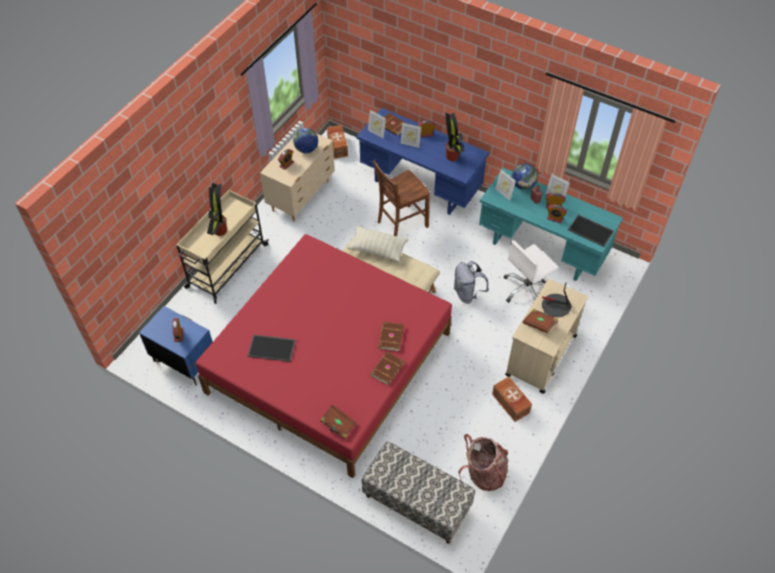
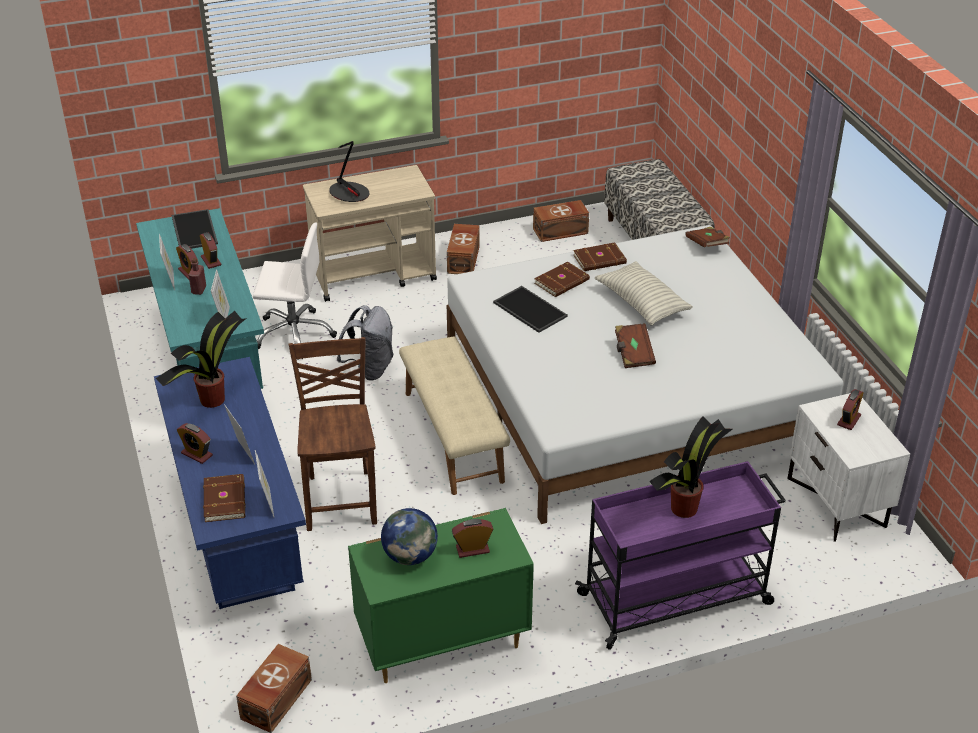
camera: 140 degrees left, 15 degrees down
(184, 361) = (837, 502): blue nightstand -> white nightstand
(226, 267) = (677, 598): beige cart -> purple cart
(272, 347) = (724, 343): tray -> tray (528, 309)
(302, 196) = (441, 642): beige dresser -> green dresser
(329, 362) = (631, 396): red bed -> white bed
(377, 249) = (450, 408): pillow -> pillow (642, 303)
(401, 224) = (341, 499): brown chair -> brown chair turned 105 degrees counterclockwise
(483, 473) = (561, 231): backpack -> brown storage box
(523, 185) = (183, 313): globe -> none
(539, 324) = (390, 190): brown book -> brown book (633, 354)

